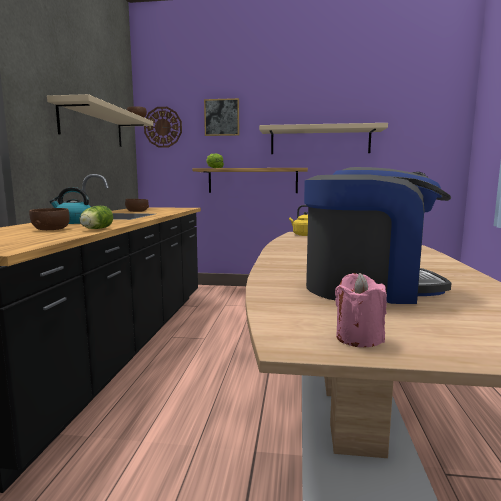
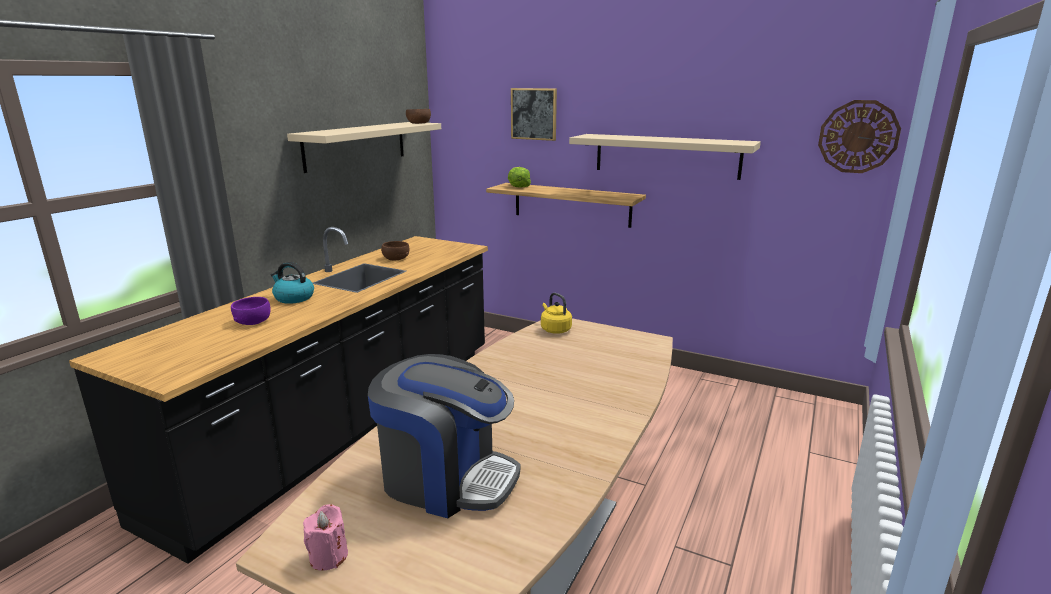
camera: 20 degrees right, 10 degrees up
(51, 229) = (253, 321): brown bowl -> purple bowl
(95, 229) = (289, 327): lettuce -> none
(163, 127) = (461, 123): wall clock -> wall clock (858, 137)

